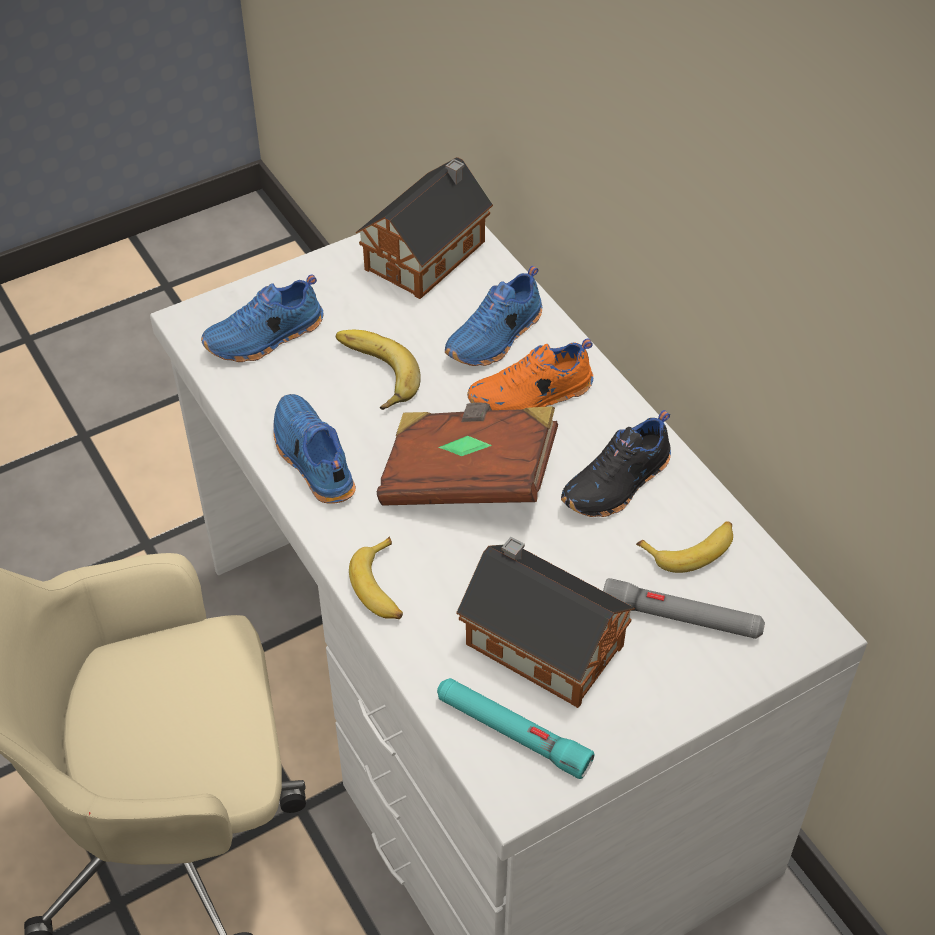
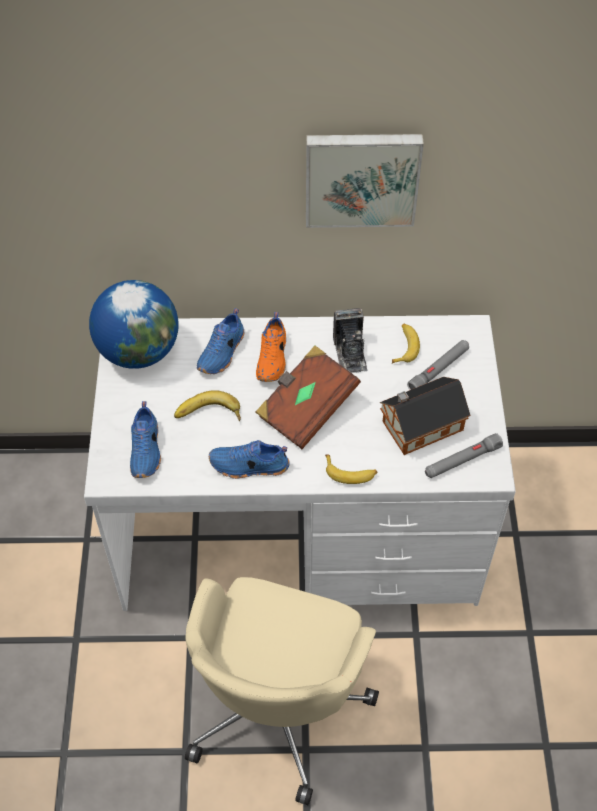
camera: 60 degrees left, 5 degrees up
(429, 253) = (139, 351): toy house -> globe
(496, 338) = (222, 353): blue shoe -> blue shoe turned 45 degrees clockwise
(512, 733) = (462, 460): turquoise flashlight -> grey flashlight
(618, 485) = (350, 353): black shoe -> camera
(762, 188) = (361, 177): none -> picture

